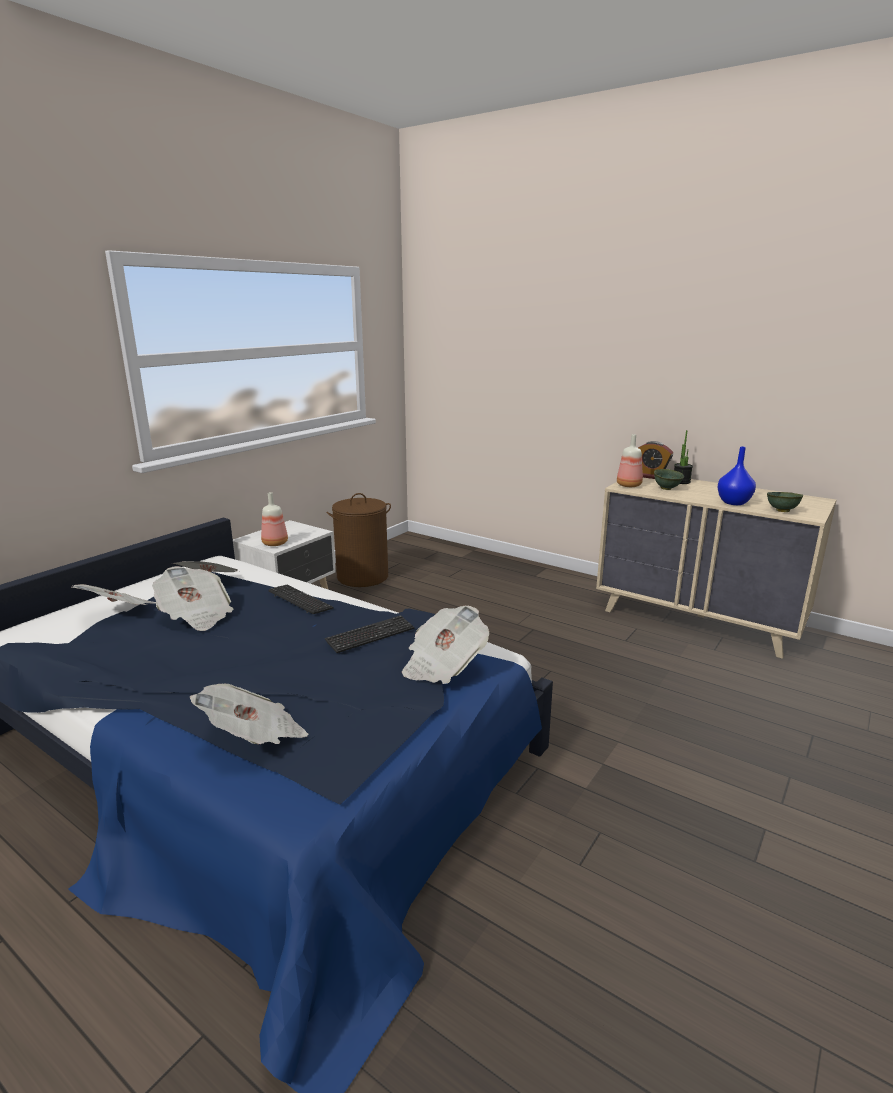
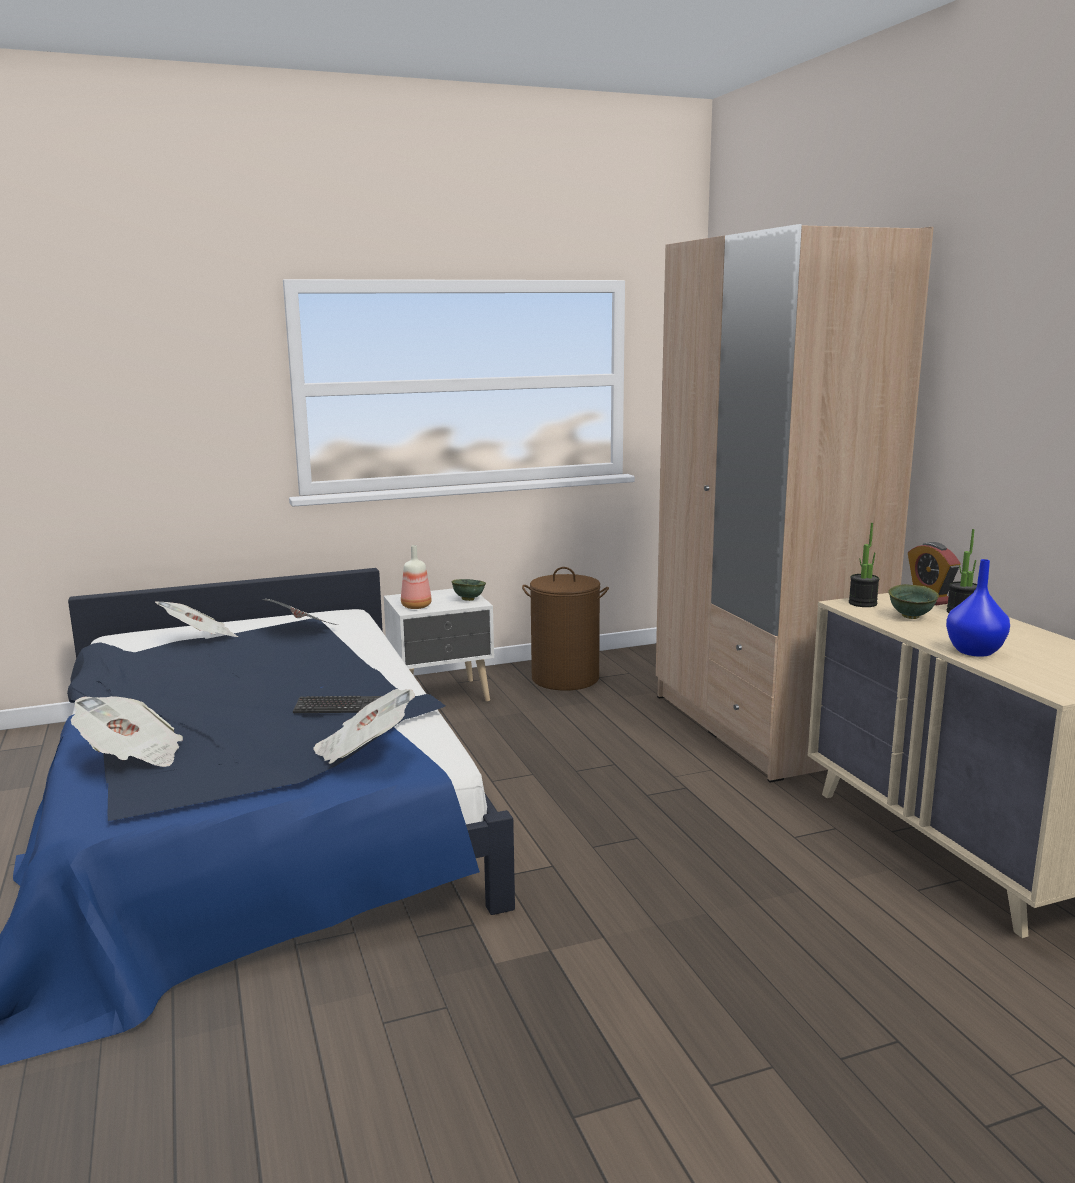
camera: 35 degrees right, 5 degrees down
(196, 616) = (244, 654): newspaper -> none
(300, 601) = (344, 662): keyboard -> none
(521, 578) = (761, 726): none -> beige wardrobe
(628, 485) = (862, 603): bottle -> potted plant
(781, 511) = (1028, 676): green bowl -> green bowl (468, 599)

